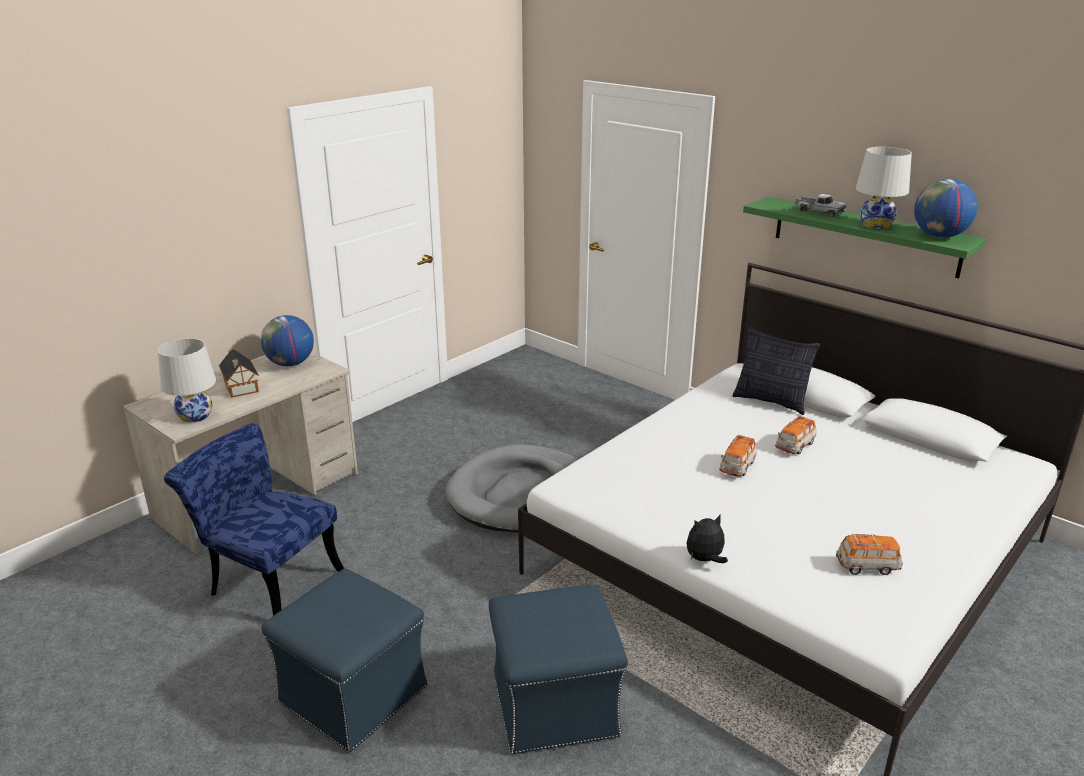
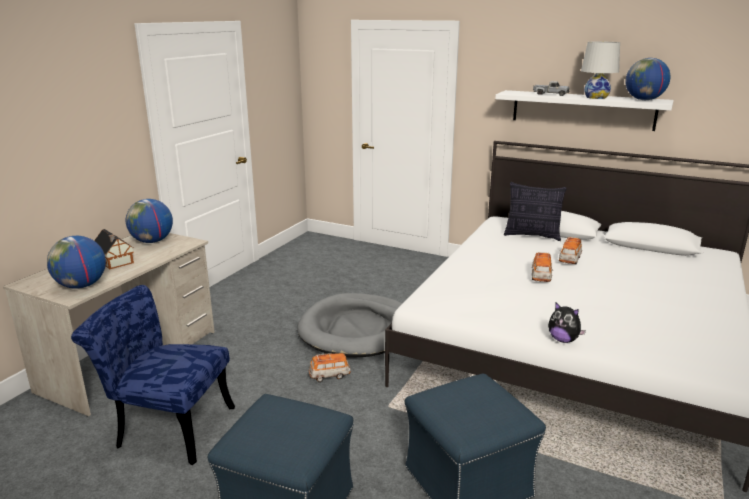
camera: 15 degrees left, 5 degrees down
(195, 416) = (81, 286): white table lamp -> globe
(705, 560) = (563, 340): plush toy -> plush toy turned 105 degrees counterclockwise
(865, 236) = (582, 110): green shelf -> white shelf
(867, 566) = (678, 327): toy car -> toy car (329, 375)

